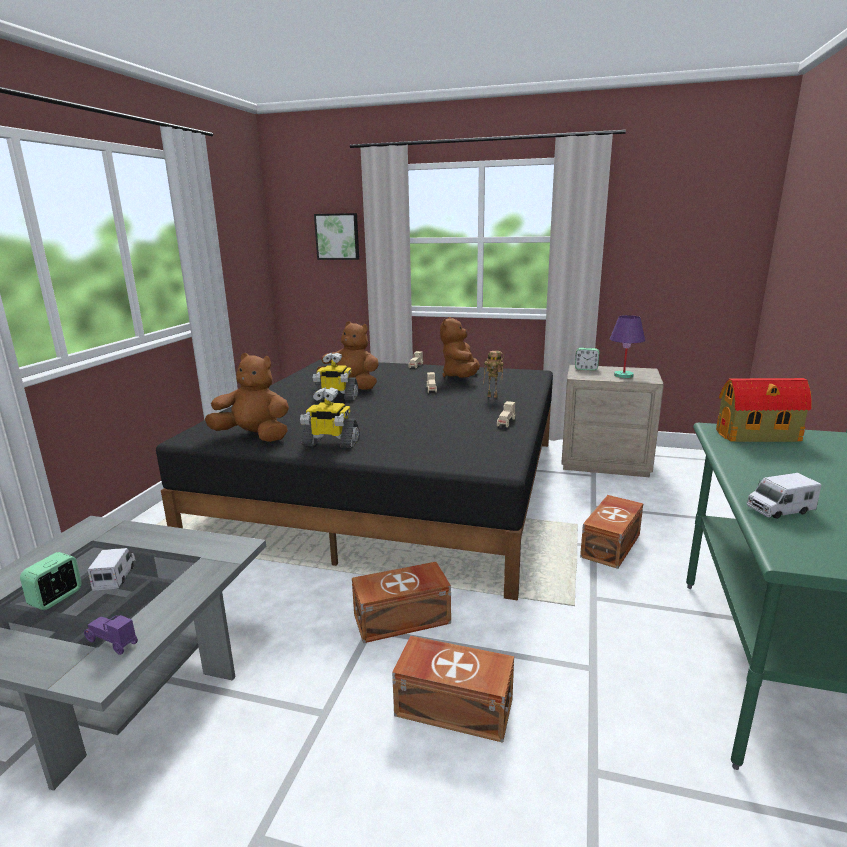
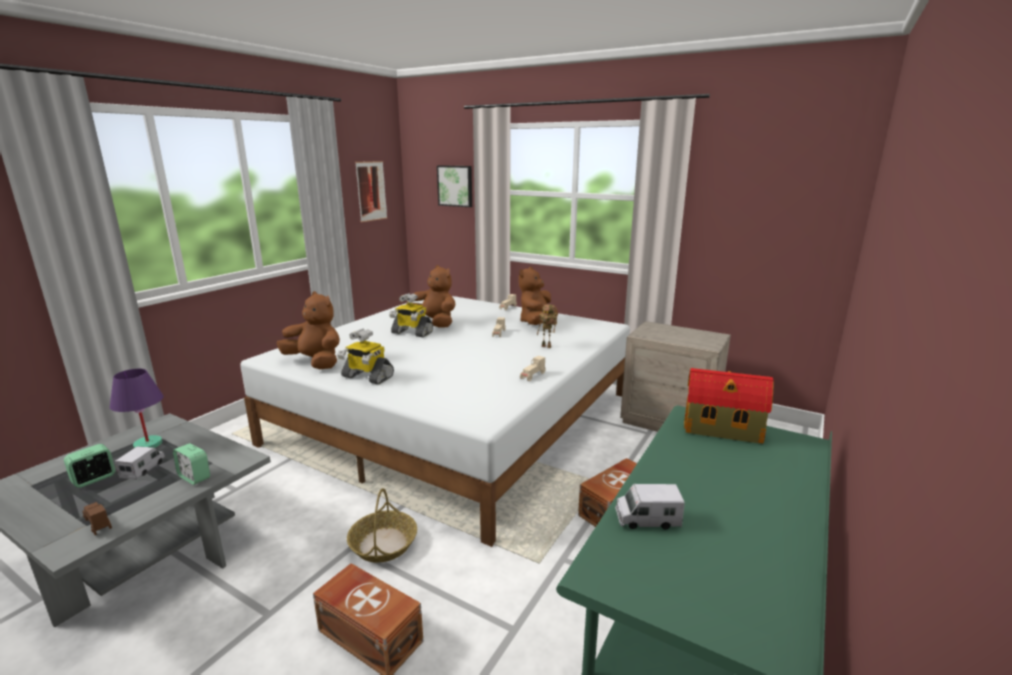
camera: 15 degrees right, 0 degrees up
(111, 642) = (97, 524): purple toy car -> brown toy car
(241, 245) = (371, 191): none -> picture
(393, 488) = (456, 418): black bed -> white bed
(403, 619) = (383, 544): brown storage box -> basket
(586, 369) = (656, 327): alarm clock -> alarm clock (194, 477)
(623, 376) = (686, 339): purple table lamp -> purple table lamp (147, 445)

